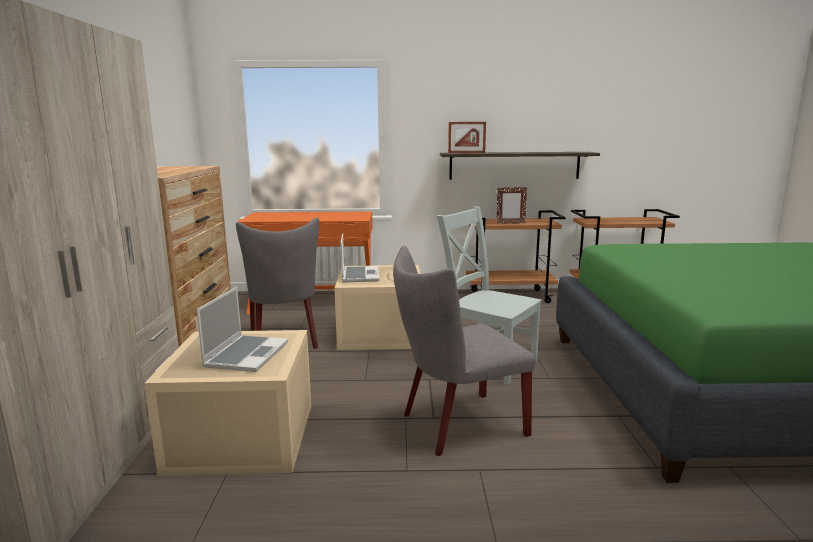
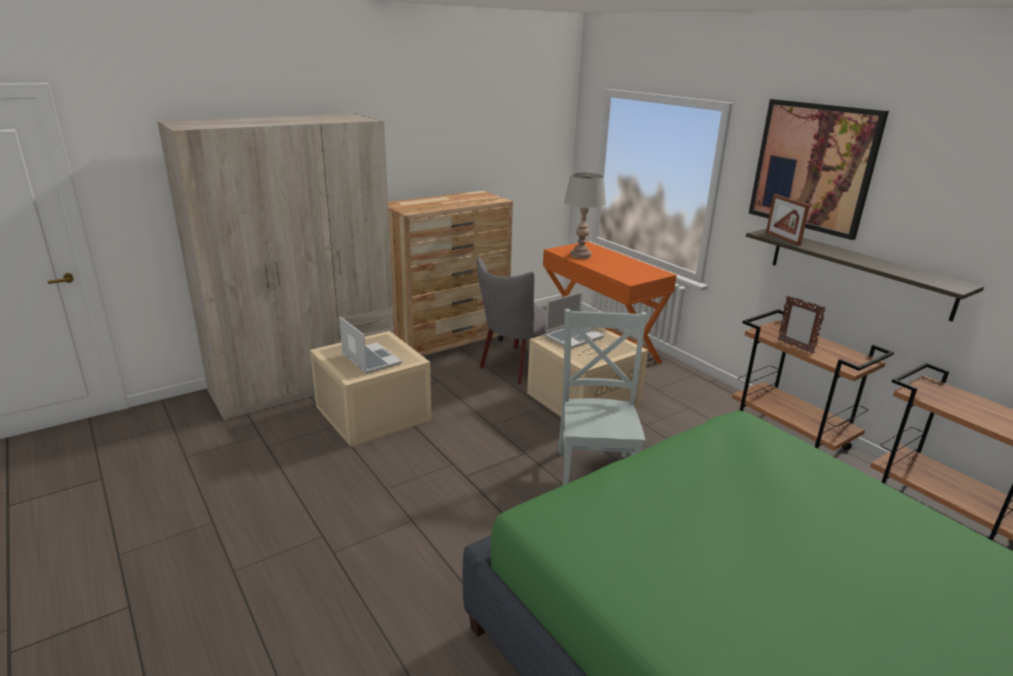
camera: 55 degrees right, 10 degrees up
(246, 354) = (370, 359): laptop -> laptop turned 105 degrees counterclockwise
(279, 218) = (580, 255): none -> grey table lamp
(456, 425) = (463, 490): grey chair -> none
(465, 99) = (813, 167): none -> picture

